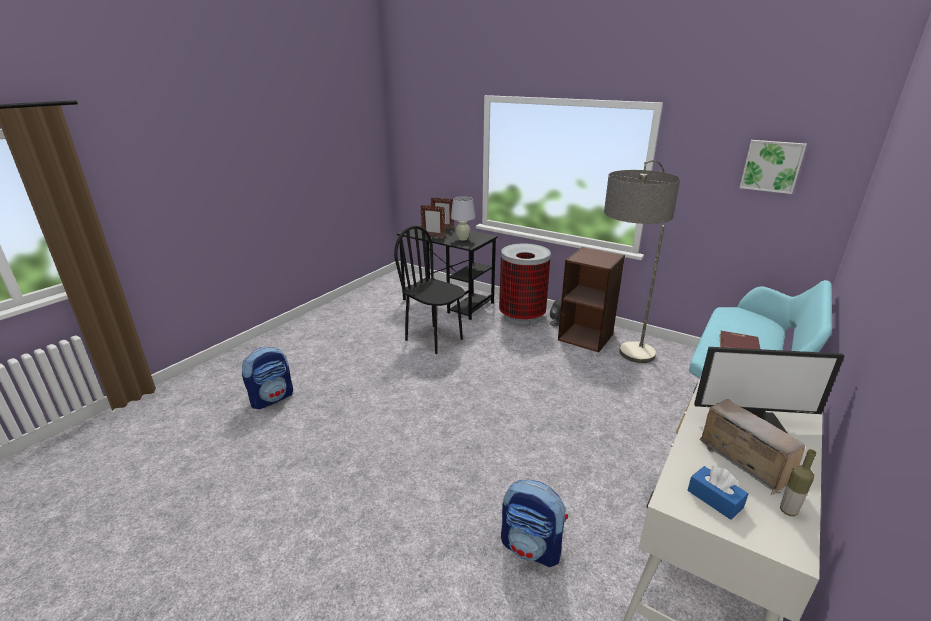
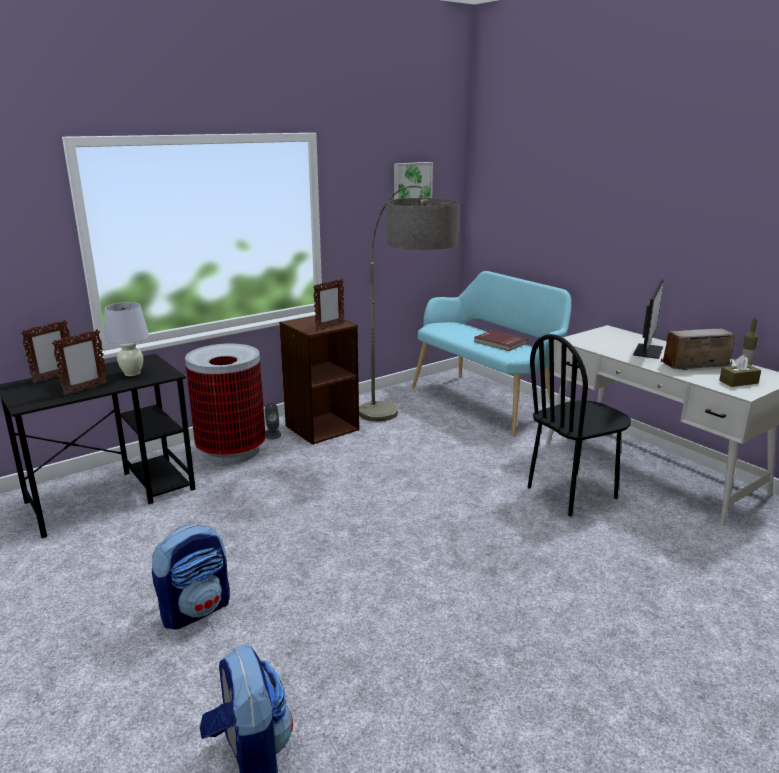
camera: 70 degrees left, 5 degrees down
(434, 339) = (218, 531): black chair -> black chair (572, 493)
(532, 547) = (646, 548): backpack -> backpack (196, 610)
(591, 262) = (329, 327): none -> picture frame
(714, 499) = (738, 382): blue tissue box -> brown tissue box

